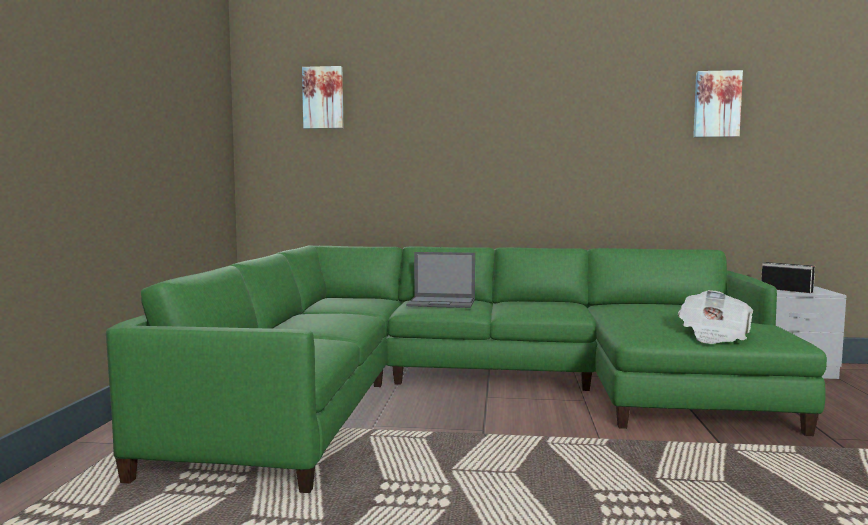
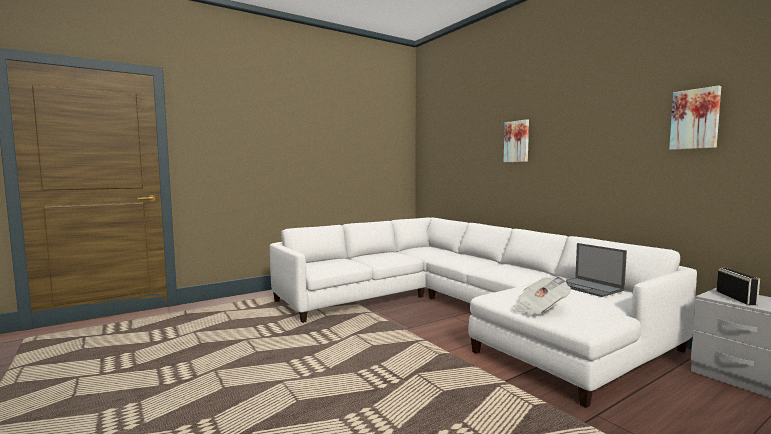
camera: 50 degrees right, 0 degrees up
(323, 98) = (447, 136): picture -> picture (517, 141)
(442, 303) = (462, 258): laptop -> laptop (589, 287)
(473, 389) = (457, 311): green sofa -> white sofa

